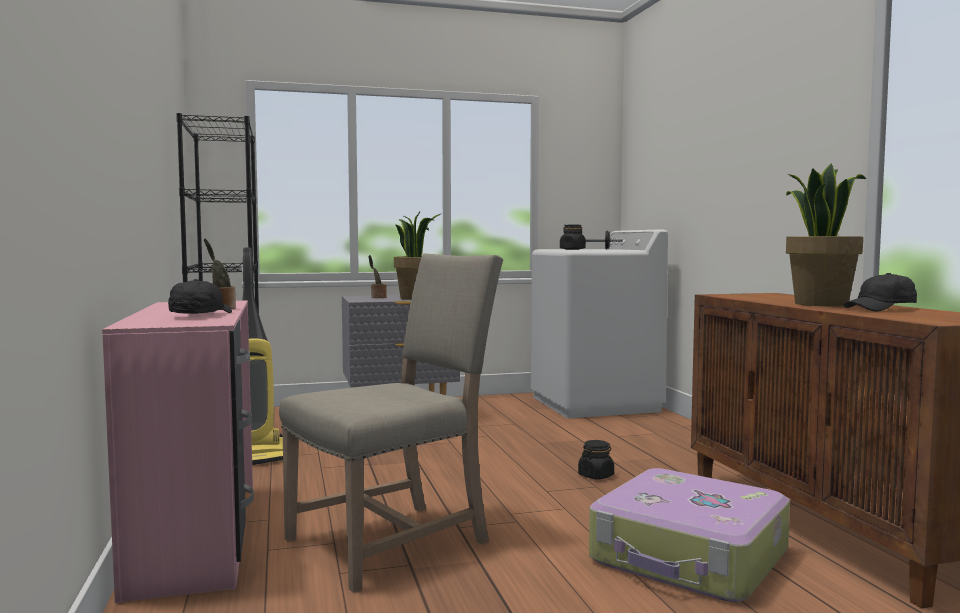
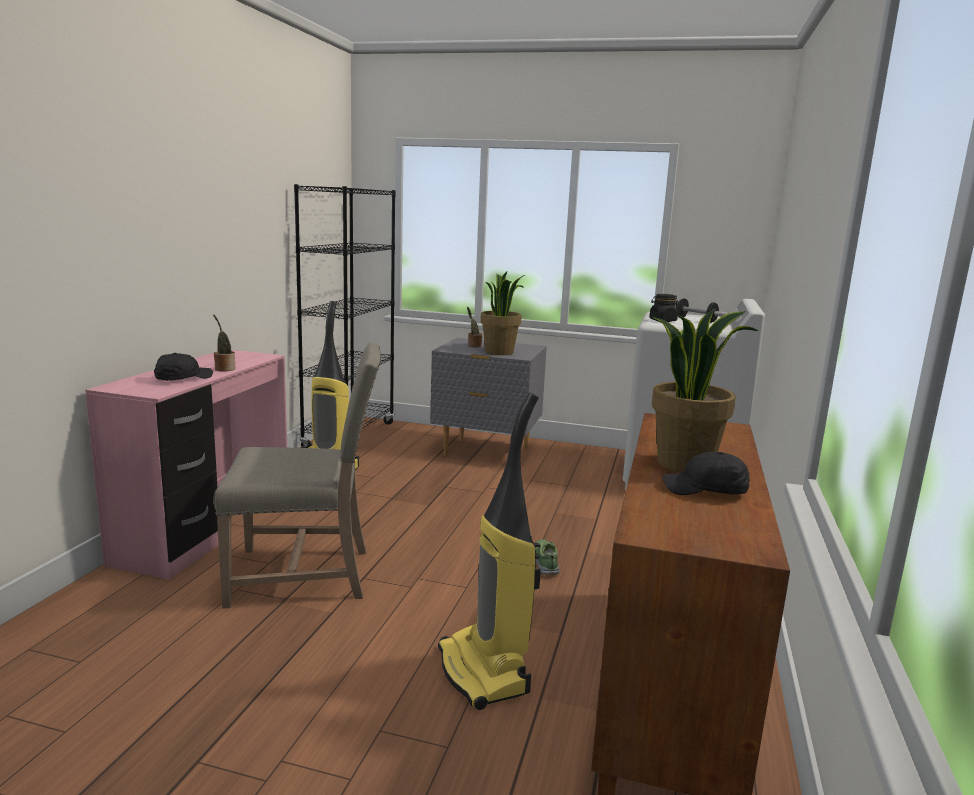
camera: 30 degrees right, 10 degrees up
(596, 476) = (545, 562): black jar -> shoe
(690, 557) = (485, 671): suitcase -> vacuum cleaner

